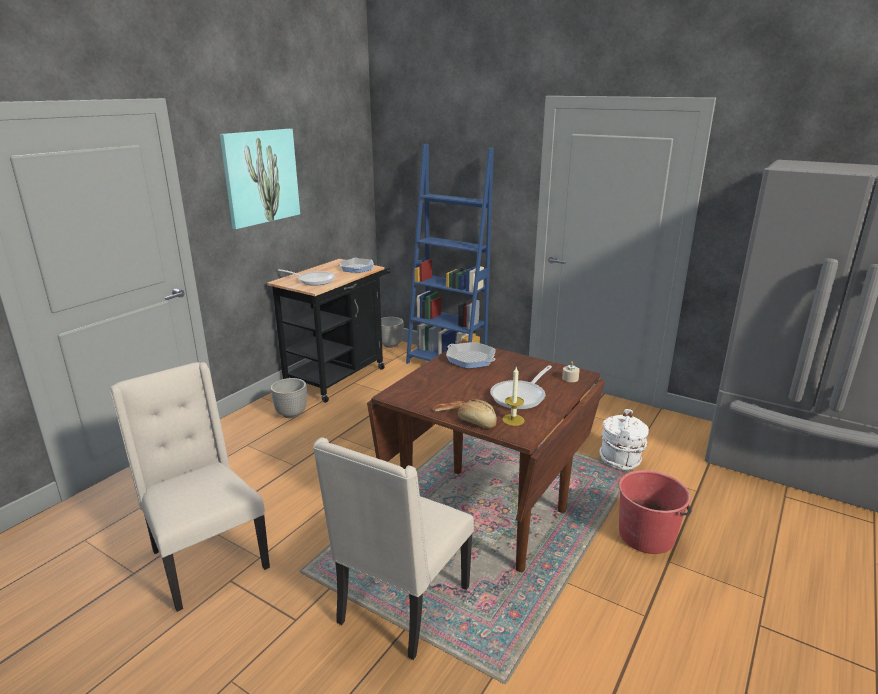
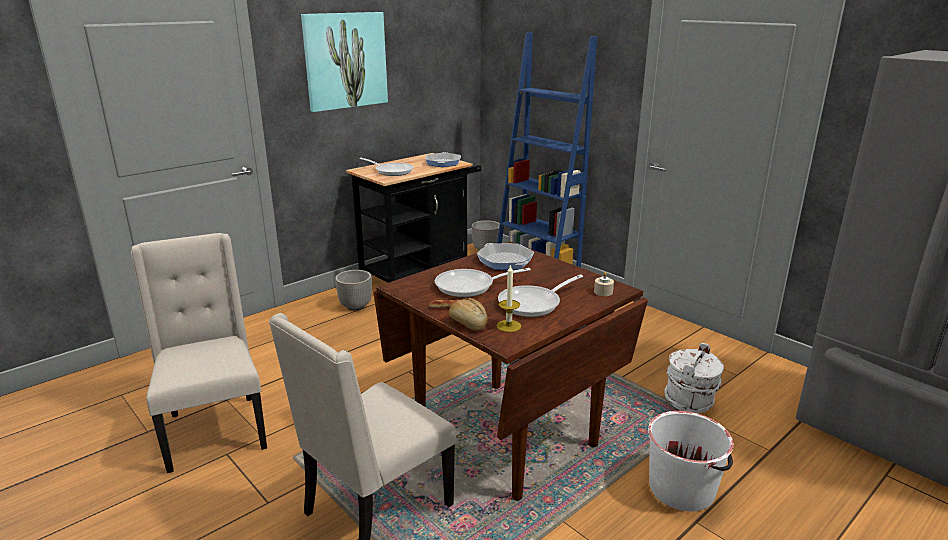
camera: 15 degrees right, 0 degrees up
(456, 387) = (470, 286): none -> frying pan
(647, 535) = (682, 488): red bucket -> white bucket

